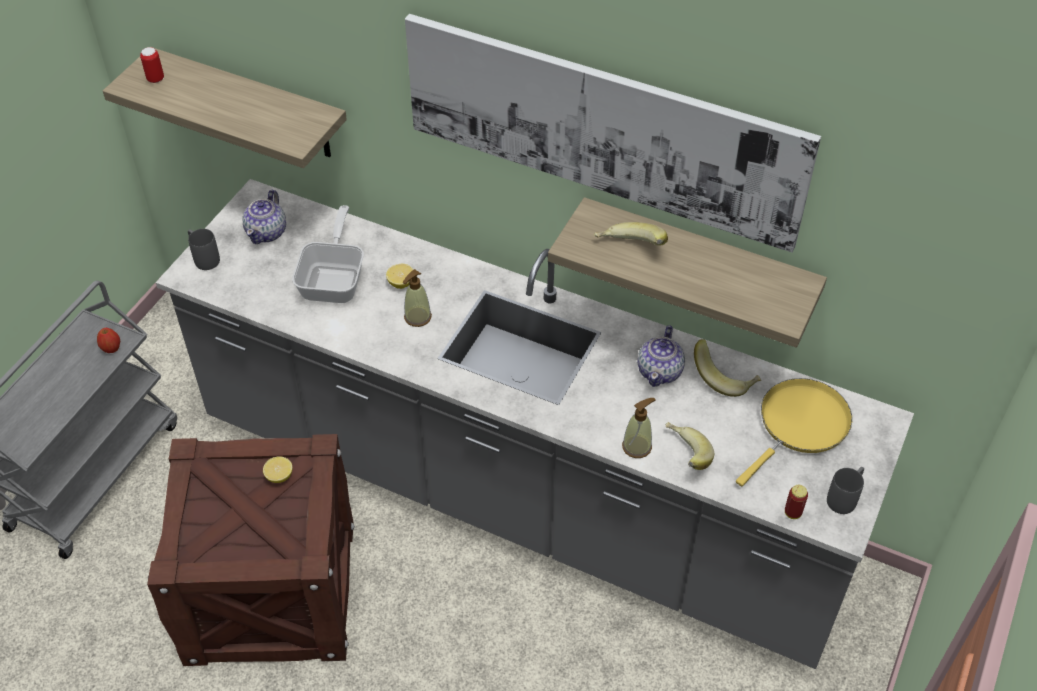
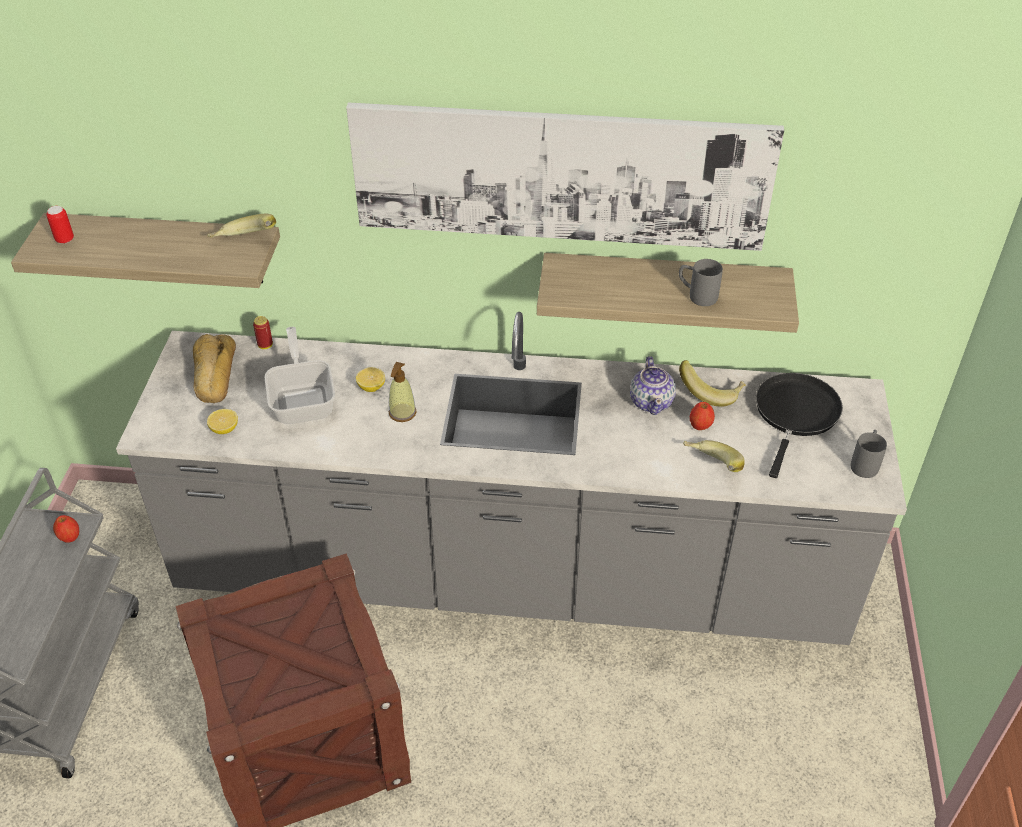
camera: 20 degrees left, 5 degrees down
(203, 258) = (157, 413): grey mug -> grey mug (696, 295)
(267, 232) = (213, 374): teapot -> bread
(279, 476) = (305, 610): lemon -> lemon (224, 429)
(629, 250) = (610, 286): banana -> banana (244, 243)
(637, 446) = (665, 471): soap dispenser -> none
(695, 410) = (700, 426): none -> apple
(792, 512) = (829, 488): can -> can (265, 345)
(800, 425) = (795, 414): yellow frying pan -> black frying pan

